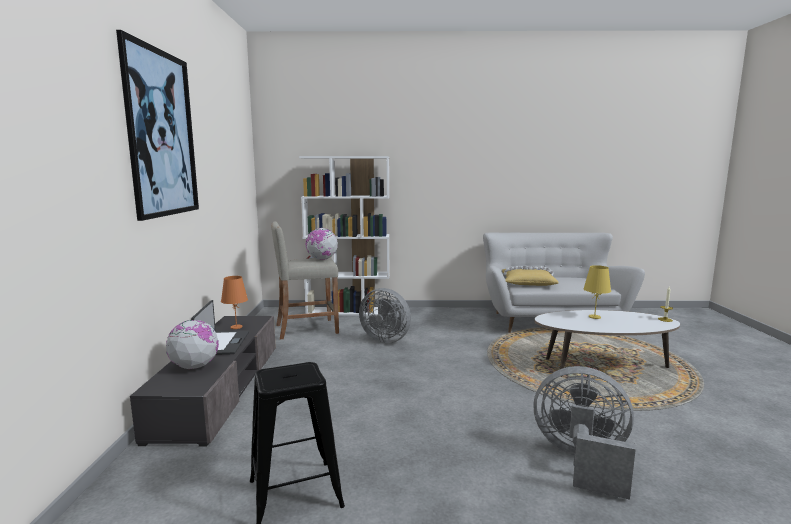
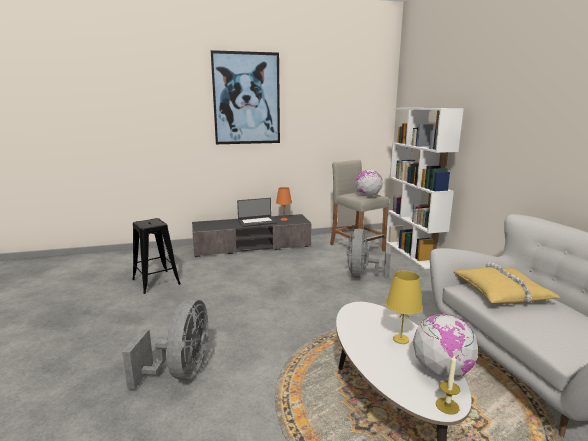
camera: 75 degrees right, 5 degrees up
(194, 366) = (224, 223): globe -> globe (441, 371)

